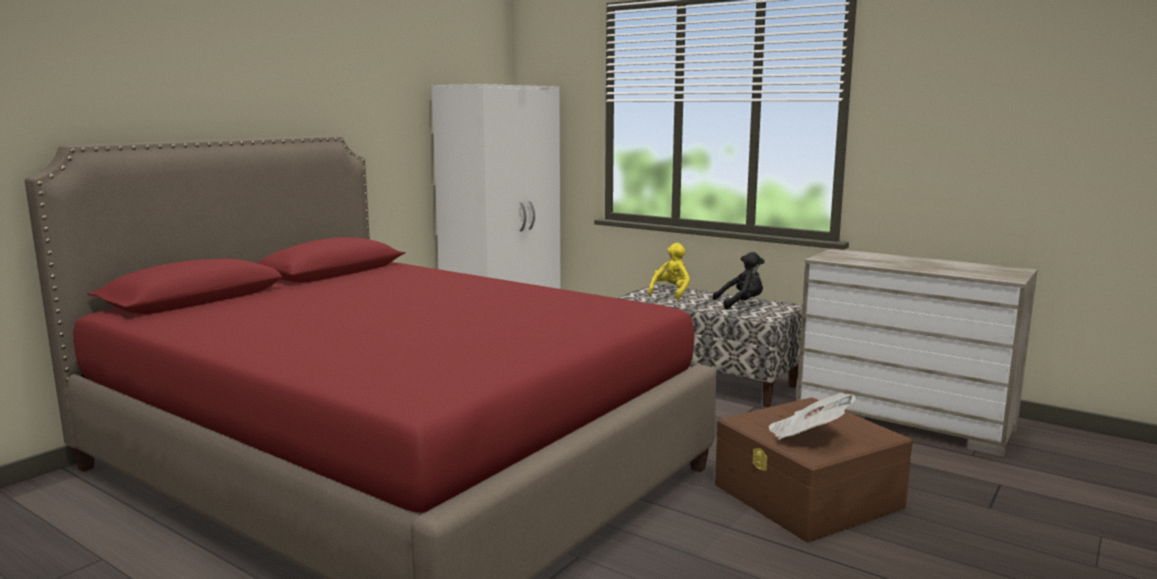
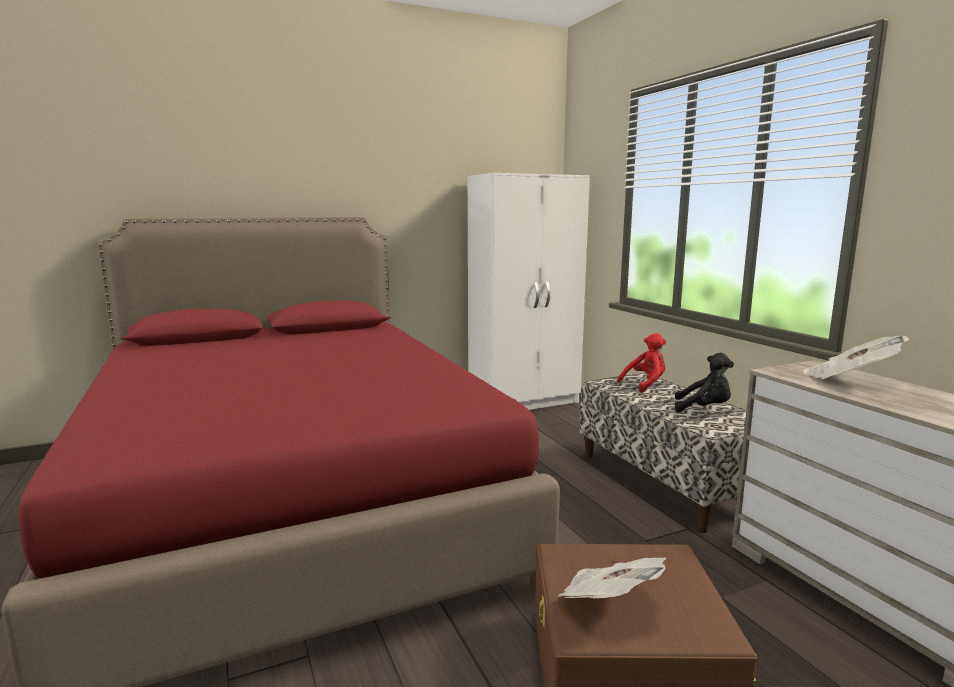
camera: 30 degrees right, 0 degrees up
(671, 293) = (645, 384): yellow plush toy -> red plush toy
(871, 257) = (849, 379): none -> newspaper

